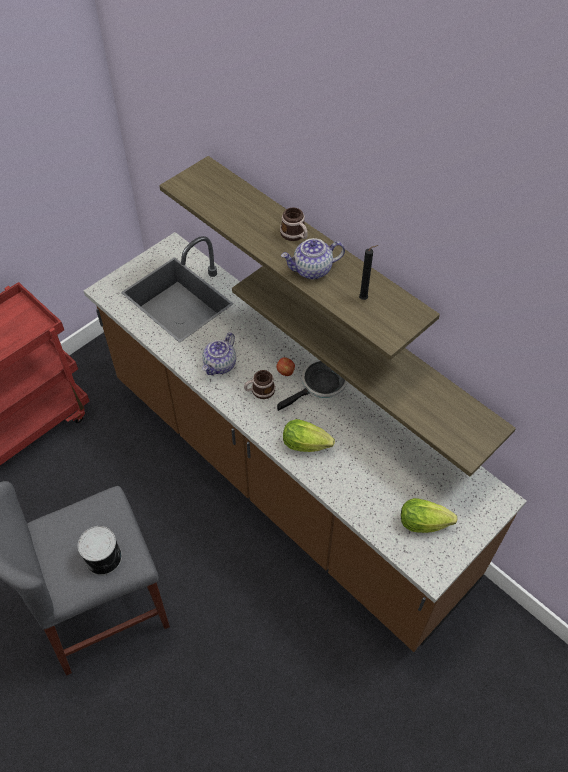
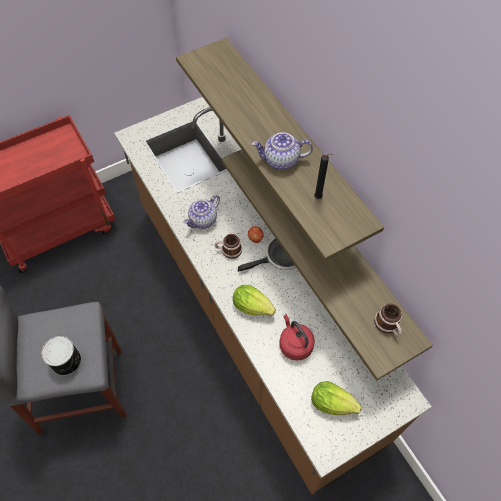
camera: 15 degrees right, 5 degrees up
(295, 235) = (277, 125): mug -> mug (388, 325)
(364, 472) = (294, 344): none -> red kettle

